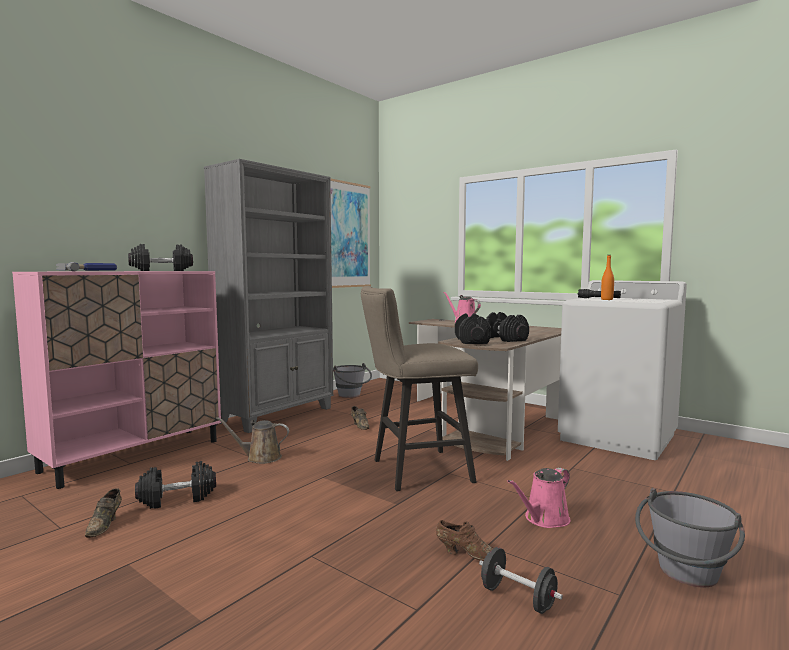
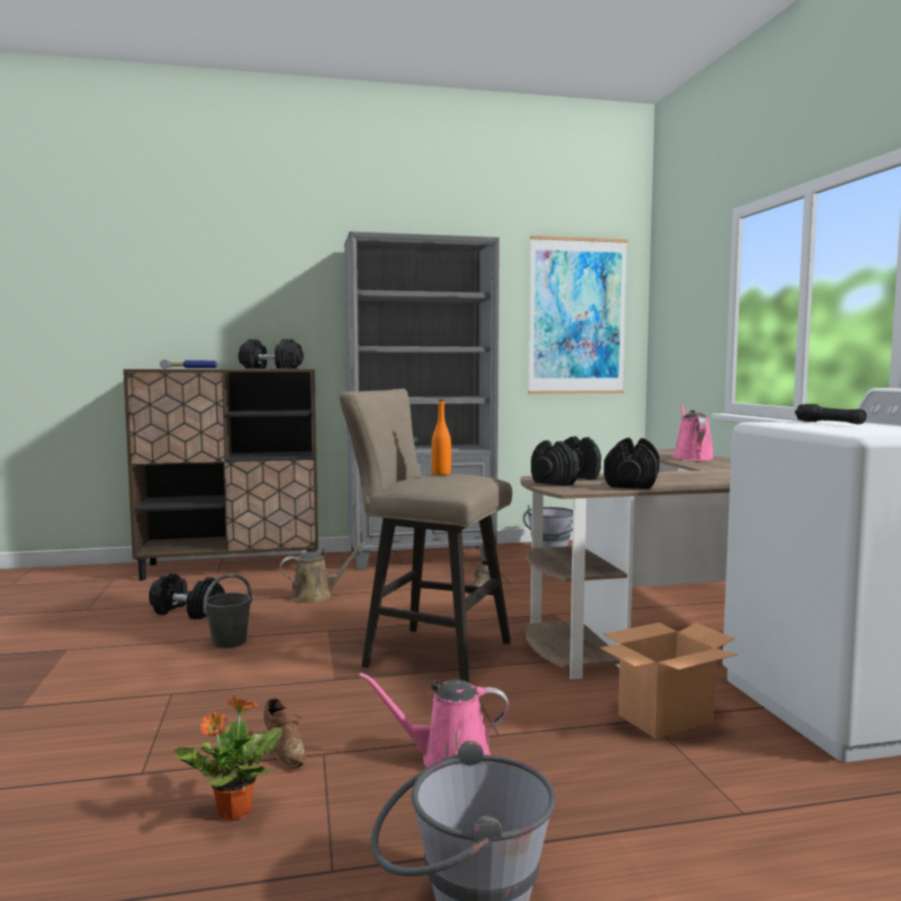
camera: 40 degrees right, 0 degrees up
(105, 525) = (110, 616): brown shoe -> none
(134, 455) = (232, 567): pink cabinet -> brown cabinet
(260, 458) = (316, 596): brown watering can -> brown watering can turned 120 degrees clockwise
(269, 507) = (230, 642): none -> grey bucket
(518, 598) = (233, 812): black dumbbell -> potted plant
(577, 465) = (665, 719): none -> cardboard box
(607, 299) = (818, 425): orange bottle -> orange bottle (441, 474)

